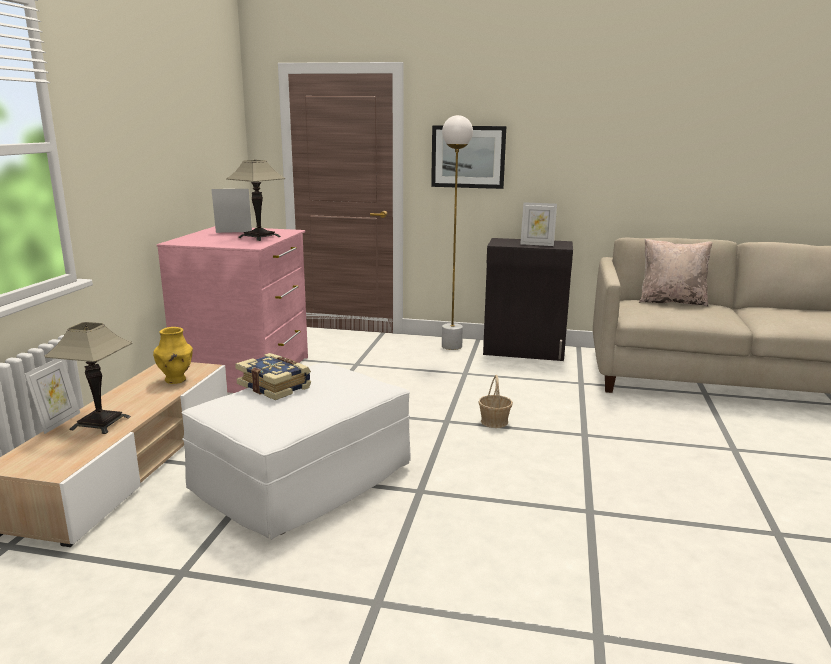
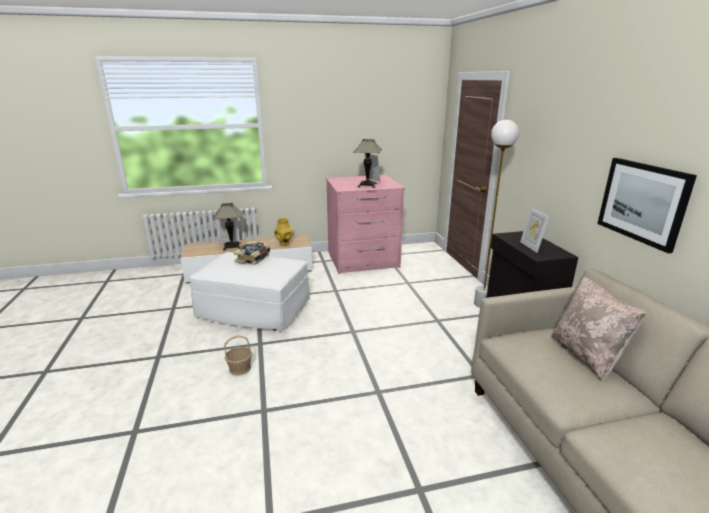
camera: 65 degrees right, 5 degrees up
(468, 157) = (530, 156): picture -> picture (642, 202)
(494, 422) = (367, 349): basket -> basket (240, 368)

